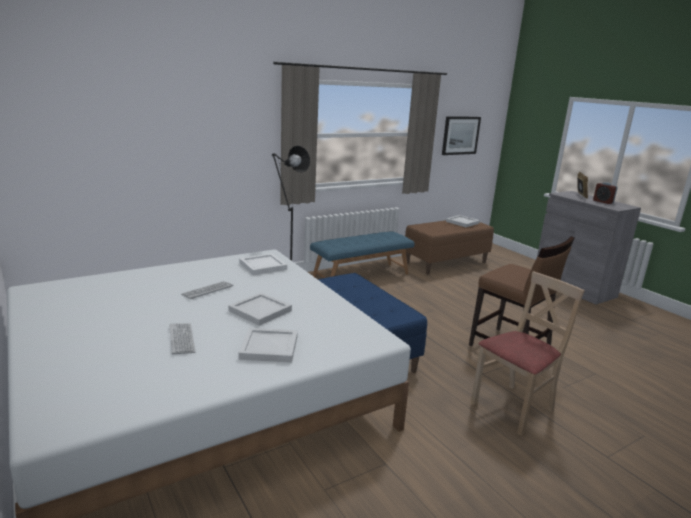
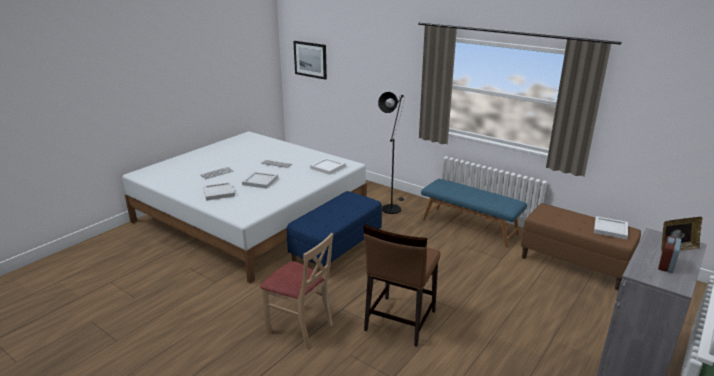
camera: 70 degrees right, 5 degrees up
(460, 135) = (659, 124): picture -> picture (310, 59)

